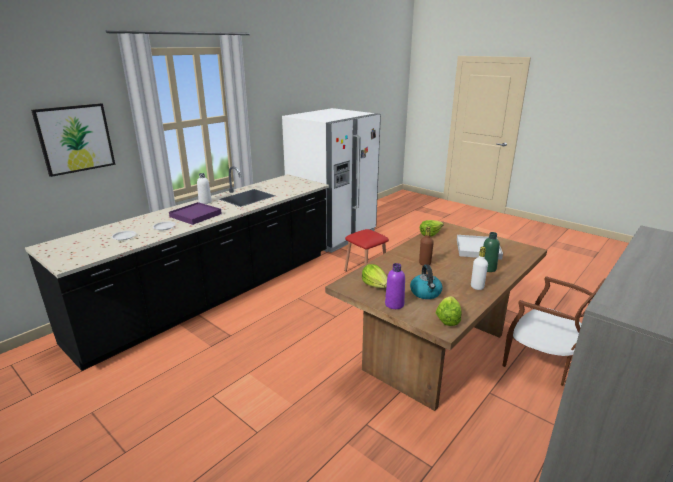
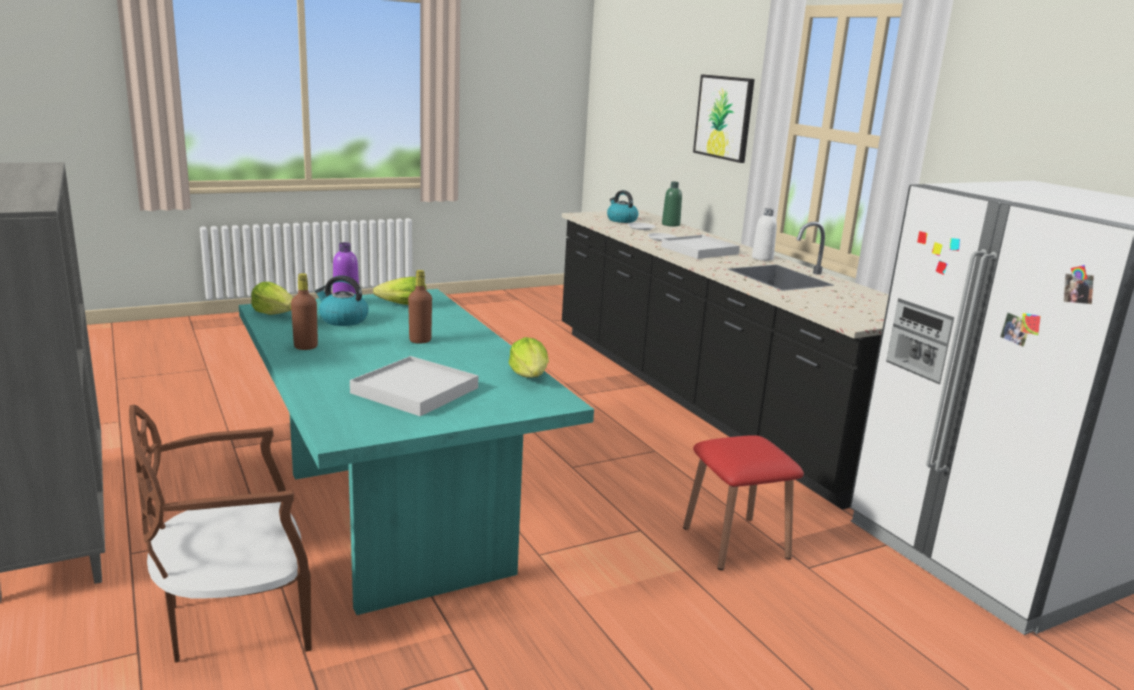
camera: 110 degrees right, 5 degrees down
(89, 247) = (621, 220): none -> kettle
(195, 215) = (699, 250): purple tray -> white tray
(435, 351) = (397, 520): brown dining table -> turquoise dining table
(477, 287) = (306, 347): white bottle -> brown bottle
(487, 268) = (340, 371): green bottle -> green bottle (670, 224)

